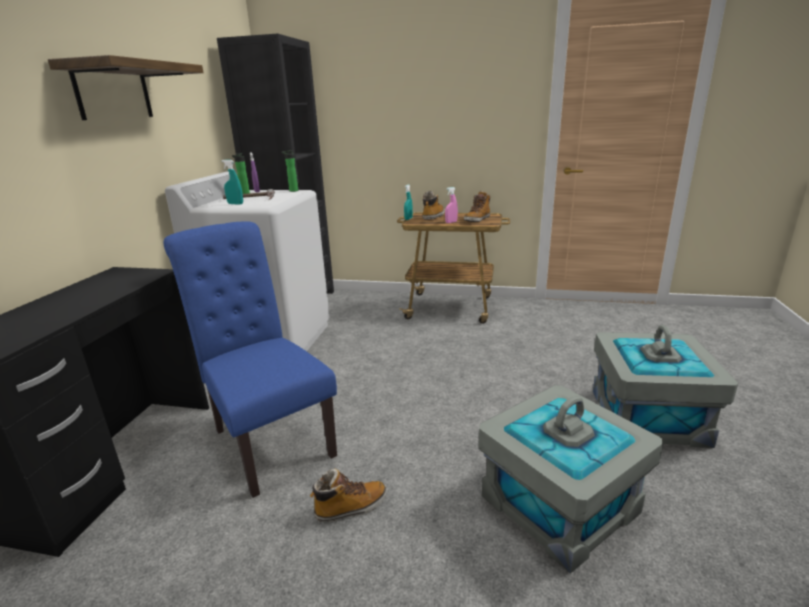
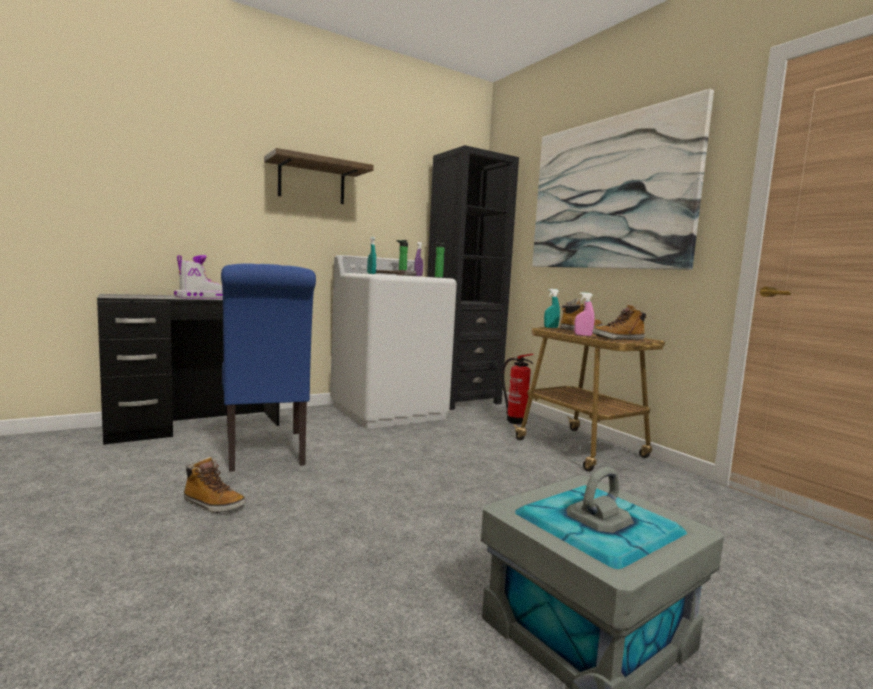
camera: 45 degrees right, 15 degrees down
(83, 302) = (200, 297): none -> boot
(269, 439) = (266, 452): blue chair -> blue chair turned 150 degrees clockwise
(373, 303) = (515, 420): none -> fire extinguisher
(425, 91) = (608, 194): none -> picture
(560, 505) = (312, 607): grey storage box -> none

